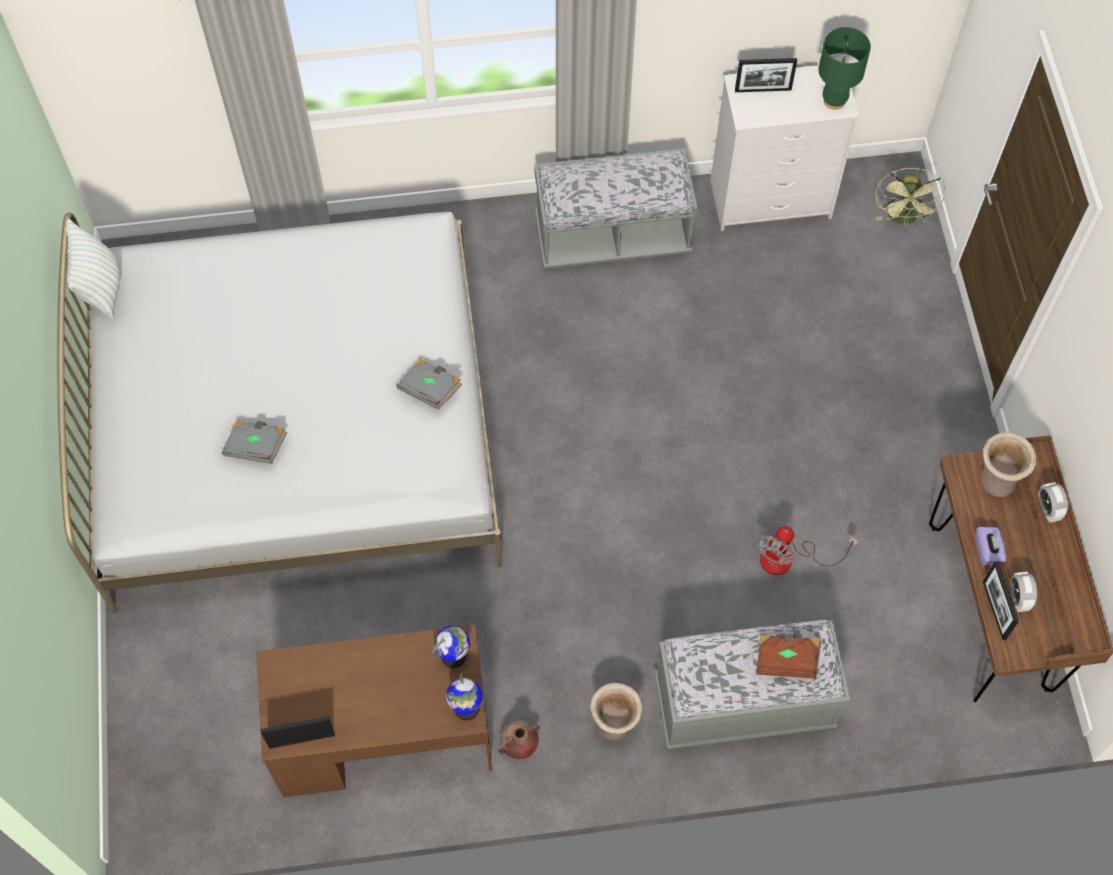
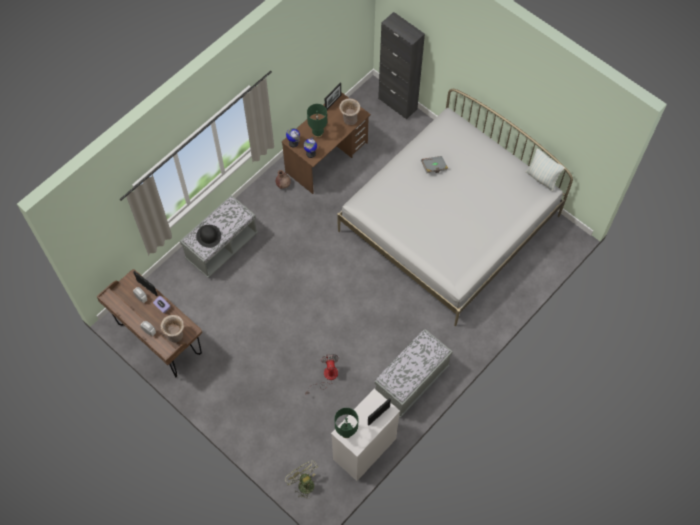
camera: 140 degrees right, 0 degrees up
(133, 745) = (397, 104): none -> black cabinet
(398, 691) = (317, 133): none -> green table lamp
(430, 389) = (398, 226): grey book -> none
(615, 724) = (258, 211): beige vase -> beige vase (349, 120)
(786, 659) = (208, 236): brown book -> black hat
(788, 559) = (243, 305): fan -> fan (326, 377)

